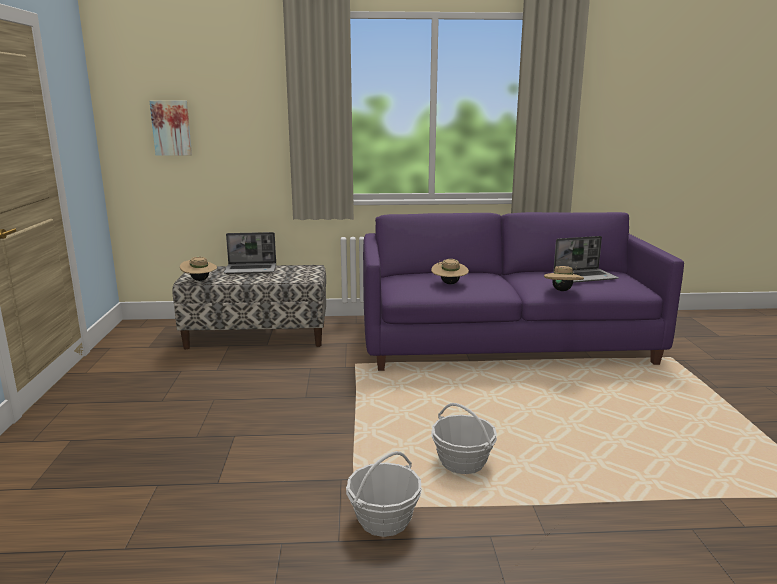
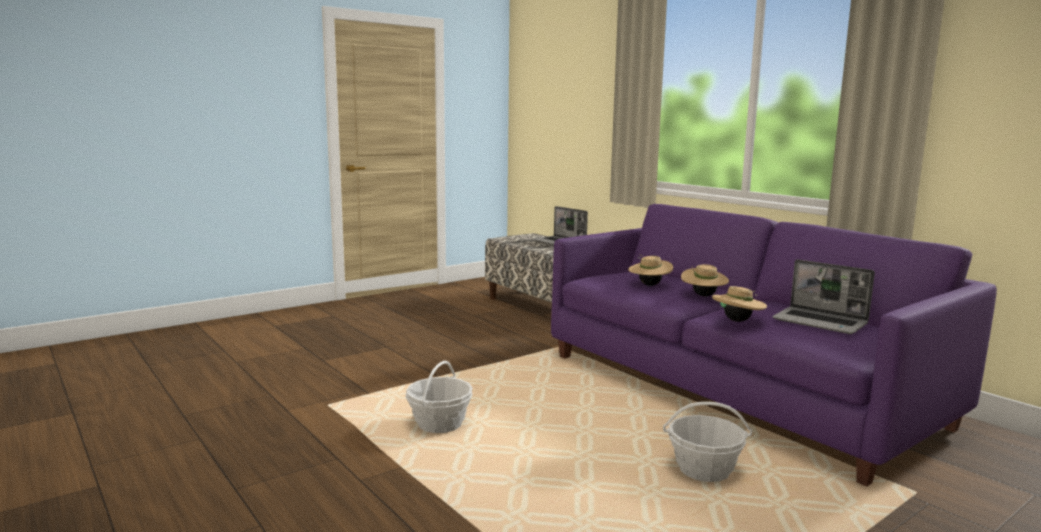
camera: 55 degrees right, 5 degrees down
(171, 128) = (547, 108): picture -> none
(199, 280) = (507, 240): beige hat -> beige hat (703, 295)
(384, 520) = (324, 417): basket -> basket (704, 470)

